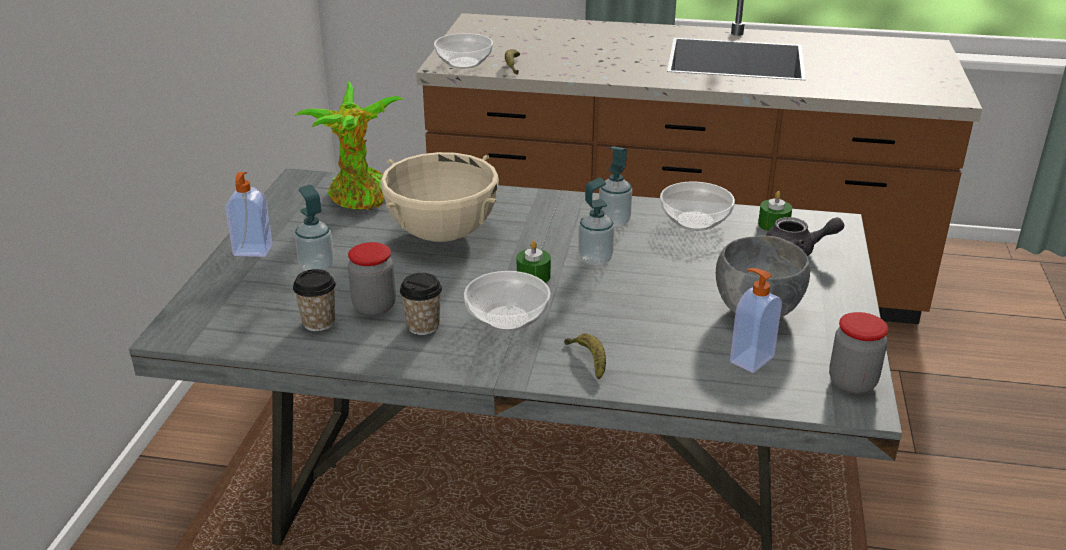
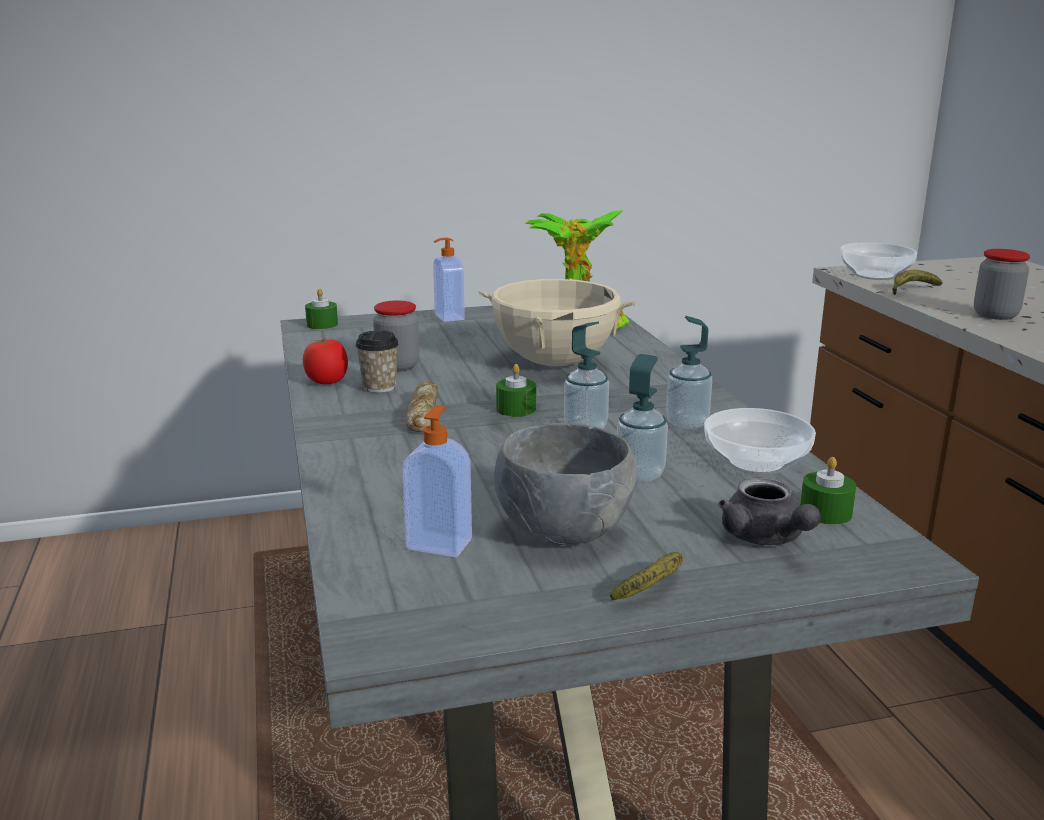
camera: 65 degrees right, 10 degrees down
(186, 324) = (322, 324): none -> green candle
(317, 267) = (443, 338): soap dispenser -> soap dispenser (640, 475)
(319, 322) = (356, 356): cup -> none
(381, 350) = (327, 382): none -> tomato
(508, 318) = (422, 414): bowl -> bread
(588, 360) = (370, 459): banana -> banana (654, 587)
(852, 382) = (433, 623): jar -> jar (995, 315)

